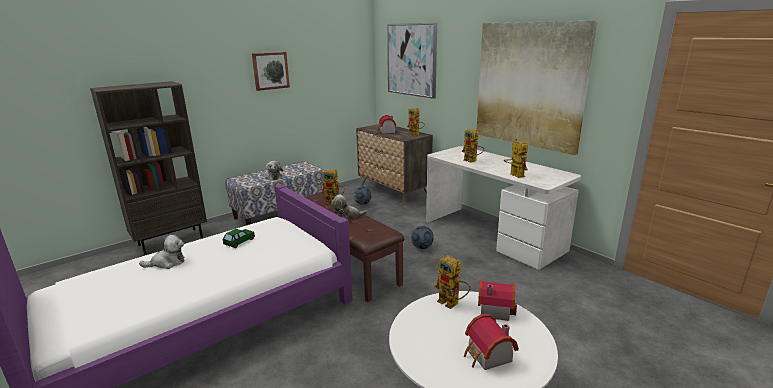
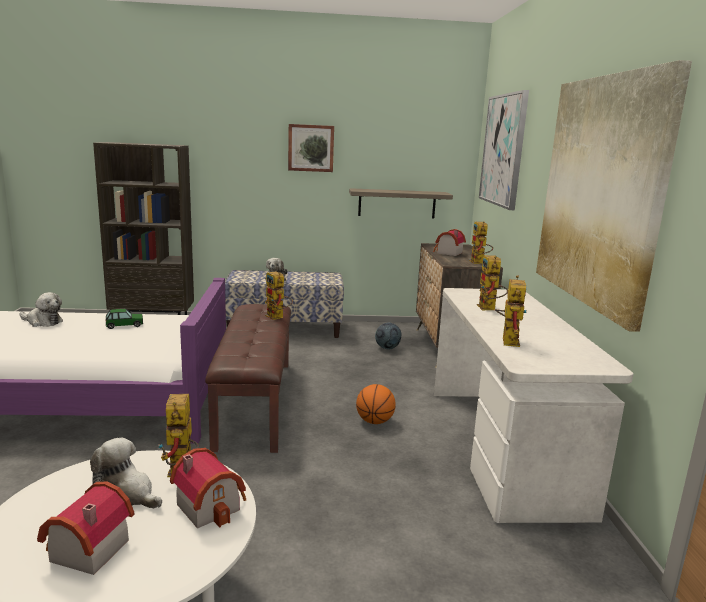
camera: 35 degrees right, 5 degrees down
(332, 103) = (397, 203): none -> shelf
(347, 216) = (257, 335): plush toy -> plush toy (127, 494)
(422, 247) = (374, 421): football -> basketball

